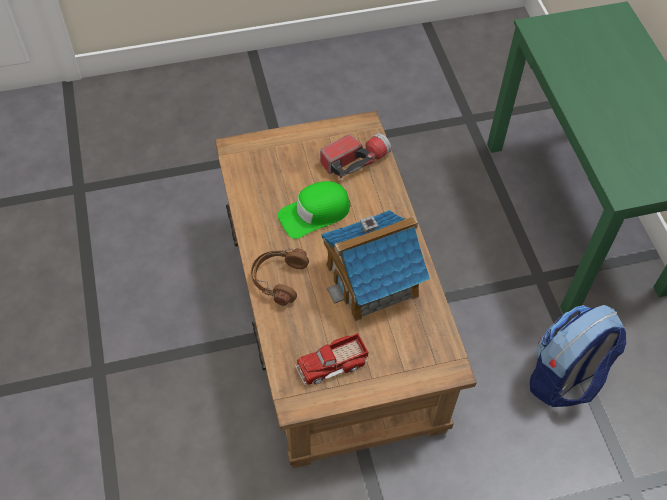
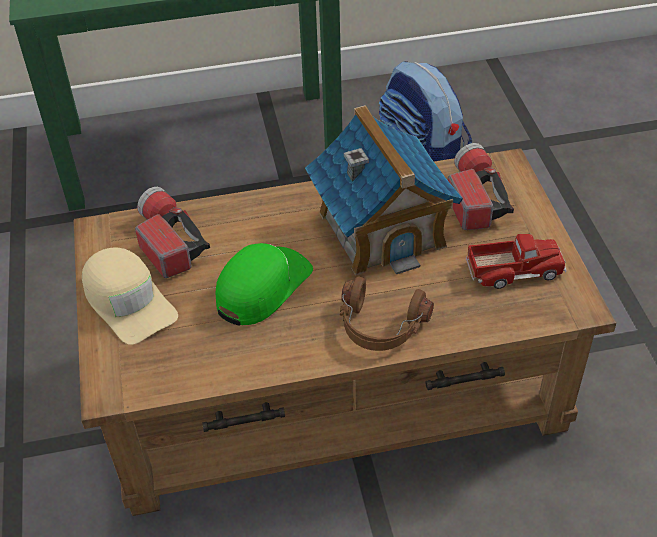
camera: 85 degrees left, 10 degrees down
(302, 147) = (128, 302): none -> beige cap
(314, 213) = (262, 287): green cap -> green cap turned 120 degrees counterclockwise
(332, 364) = (514, 270): toy truck -> toy truck turned 75 degrees counterclockwise
(409, 342) = (474, 198): none -> flashlight

